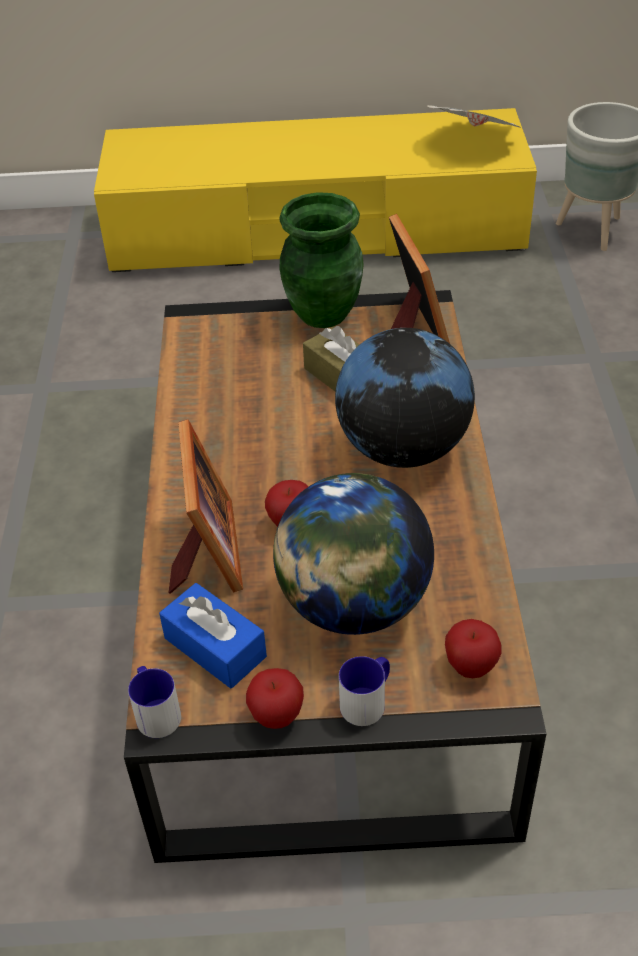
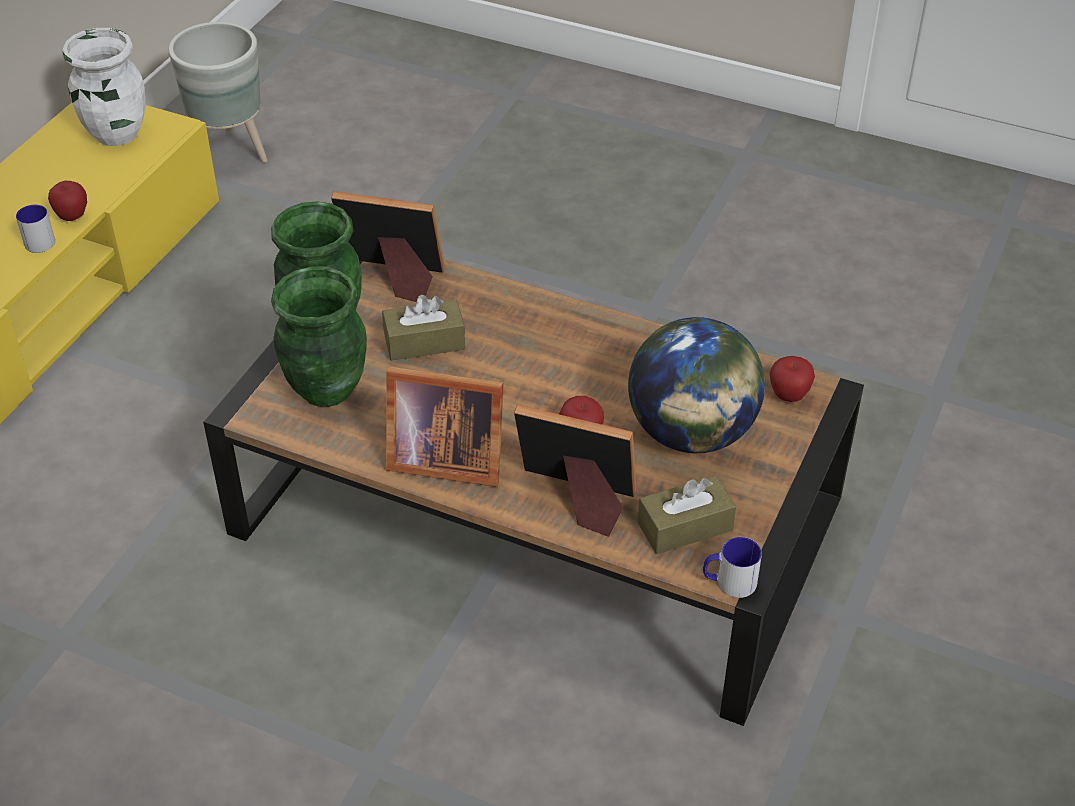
camera: 65 degrees left, 0 degrees up
(205, 446) = (443, 458): none -> picture frame
(215, 647) = (685, 526): blue tissue box -> brown tissue box
(243, 348) = (325, 389): none -> green vase
(276, 717) = (774, 513): apple -> apple (72, 217)
(368, 701) = (788, 459): mug -> mug (38, 239)
(403, 448) = (542, 341): globe -> none
(476, 141) = (116, 134): newspaper -> white vase

